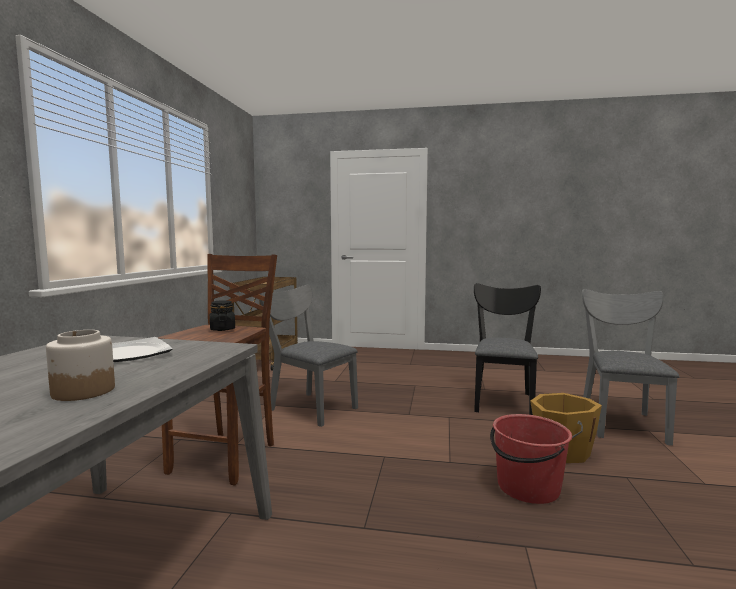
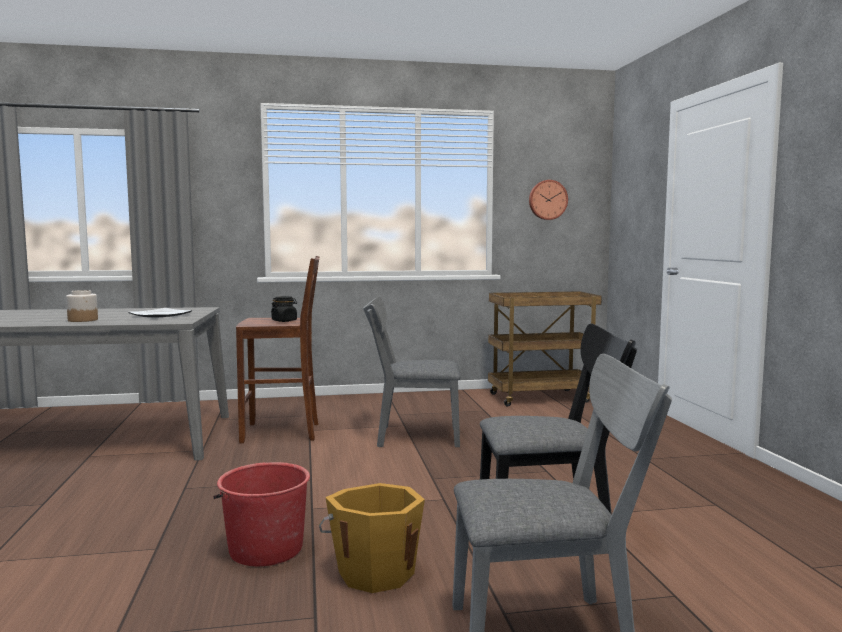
camera: 70 degrees right, 0 degrees up
(234, 206) = (547, 200): none -> wall clock
(308, 407) = (411, 436): grey chair -> grey chair turned 105 degrees counterclockwise

